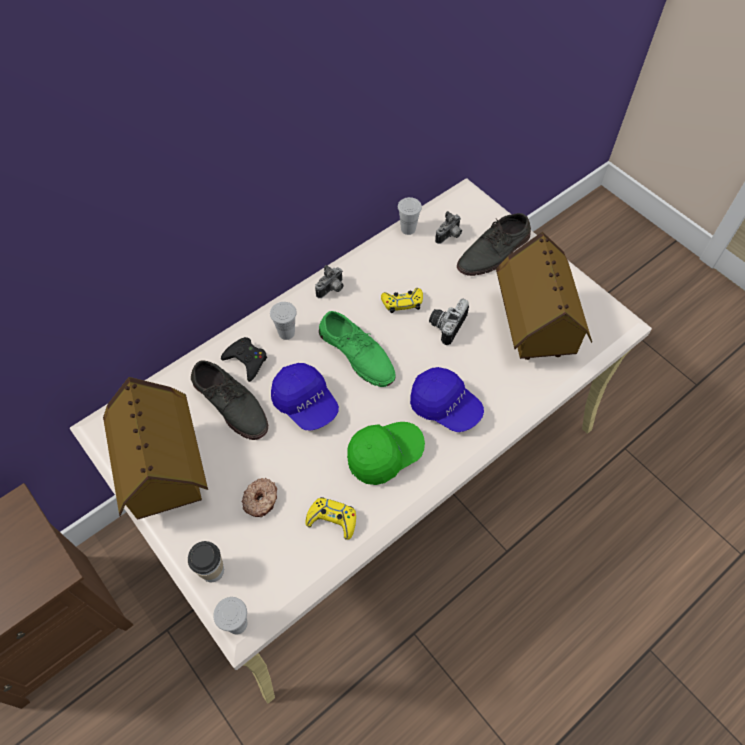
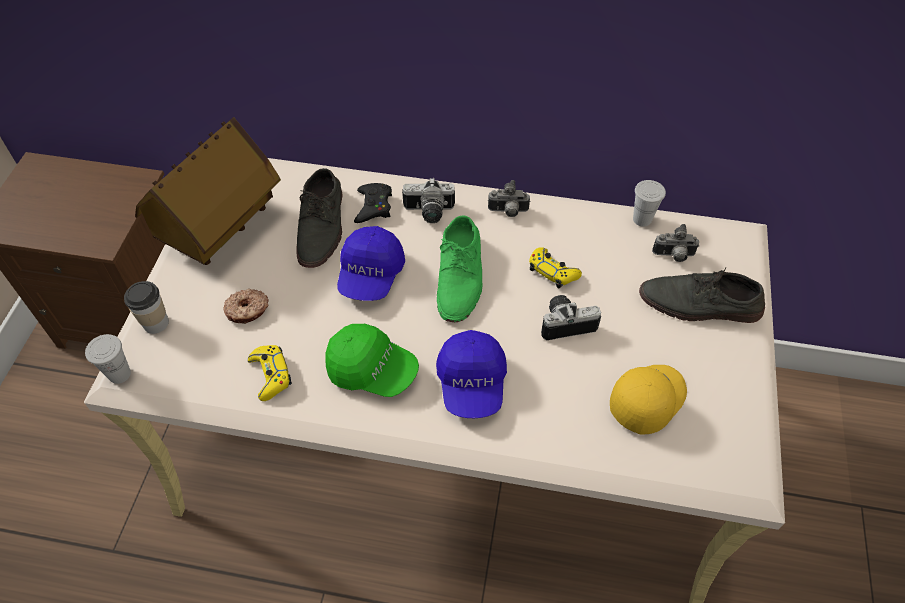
camera: 50 degrees right, 5 degrees down
(286, 333) = (429, 213): white cup -> camera
(533, 327) = (646, 399): toy house -> yellow cap

